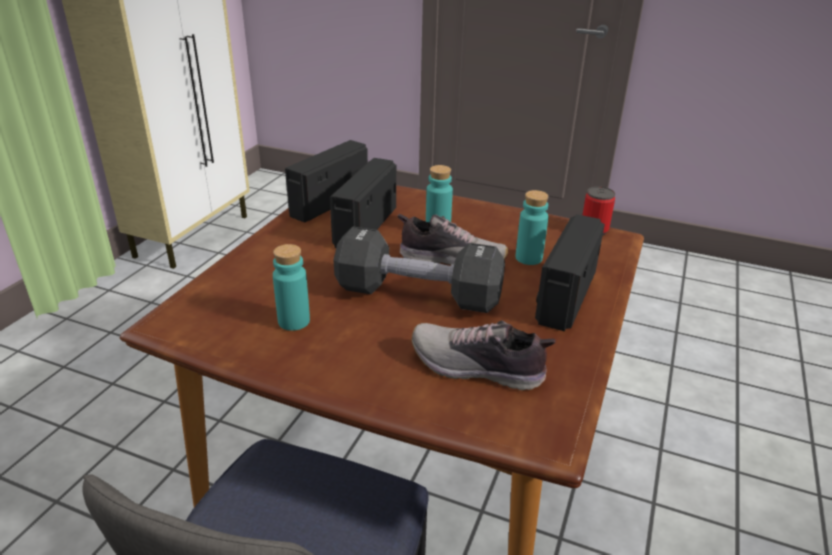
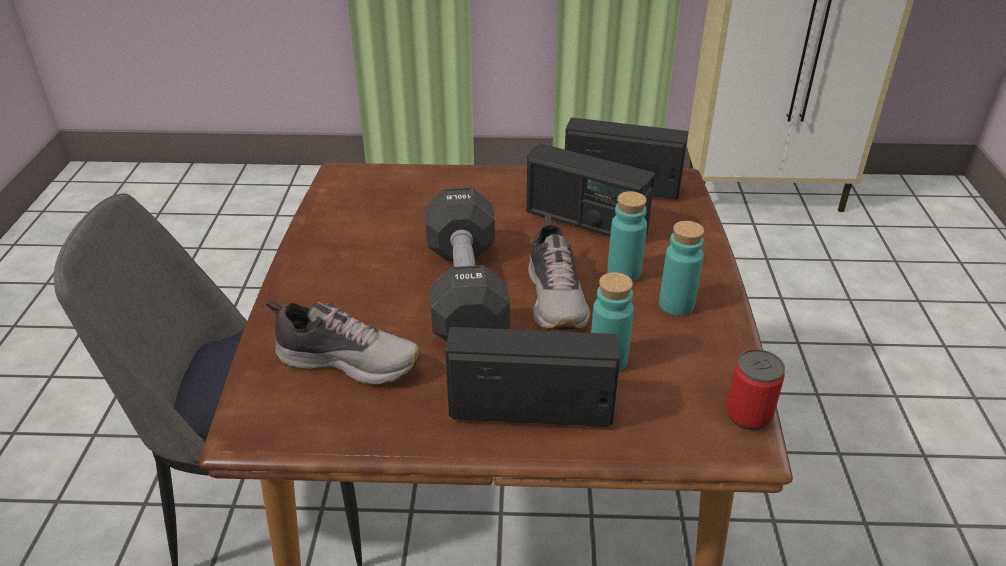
camera: 70 degrees right, 5 degrees up
(294, 321) = (377, 232): turquoise bottle -> turquoise bottle (676, 304)
(364, 227) = (585, 222): radio -> radio turned 150 degrees counterclockwise
(477, 368) = (348, 360): shoe -> shoe turned 105 degrees clockwise

